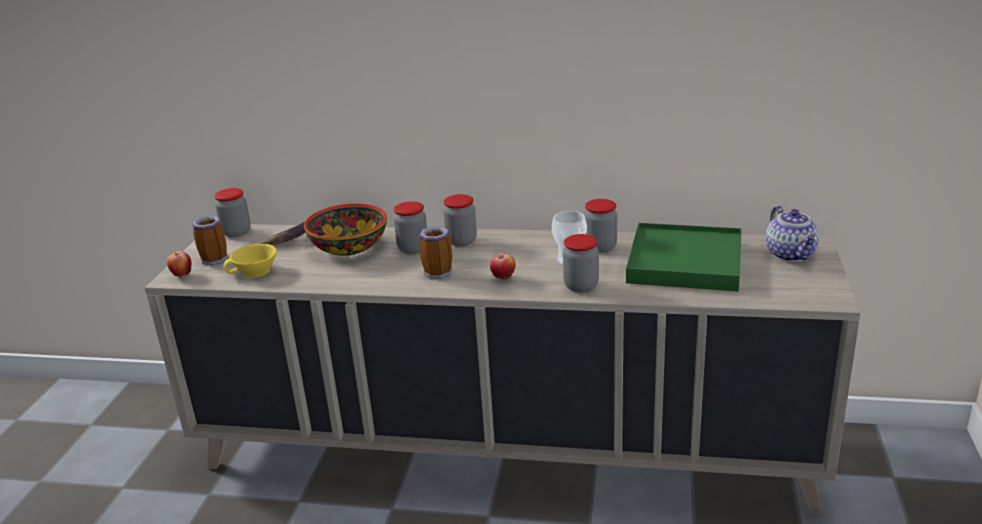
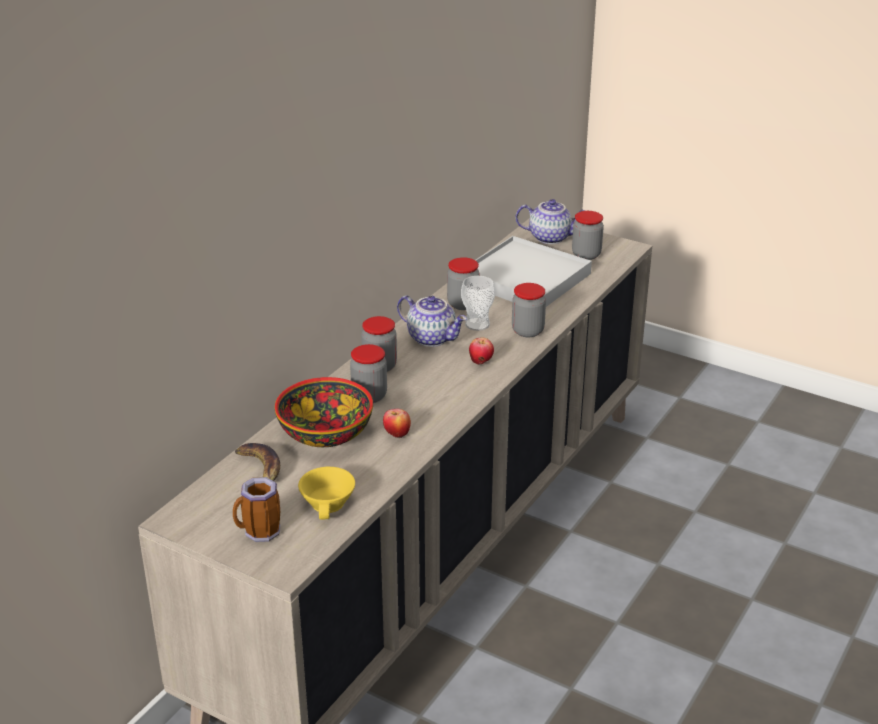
camera: 70 degrees left, 5 degrees up
(182, 275) = (284, 560): apple -> apple (397, 435)
(236, 232) = (195, 507): jar -> jar (586, 255)
(436, 271) = (435, 393): mug -> none
(526, 249) = (432, 338): none -> teapot
(685, 262) = (525, 278): green tray -> white tray

